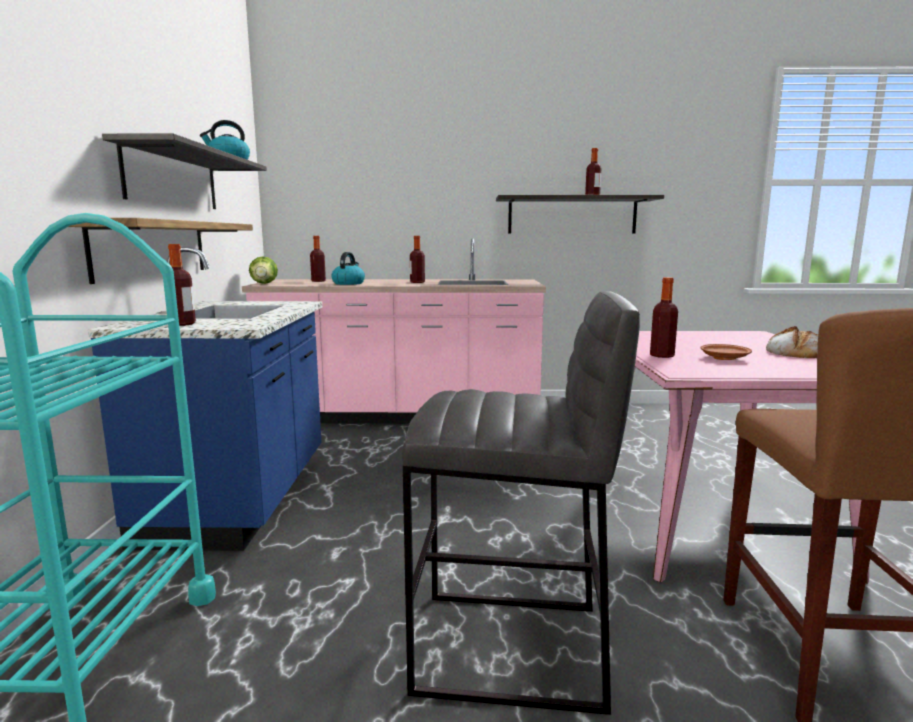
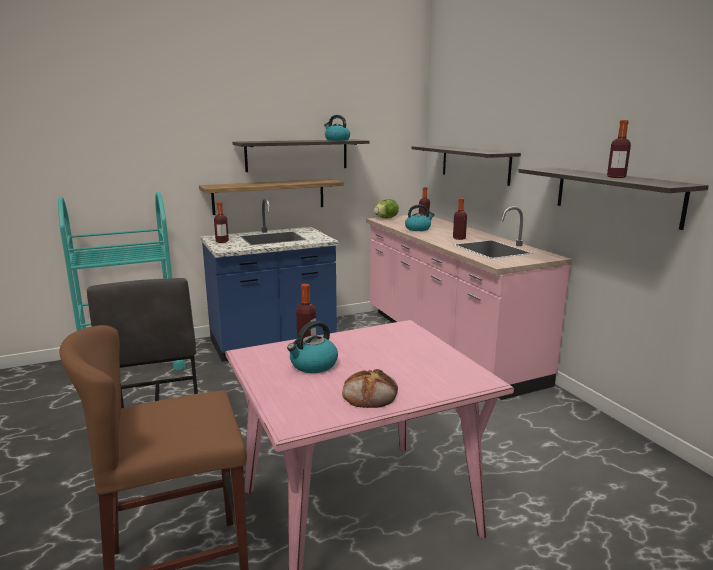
camera: 65 degrees right, 5 degrees up
(373, 205) = (474, 164): none -> shelf
(724, 358) = (313, 365): brown plate -> kettle

